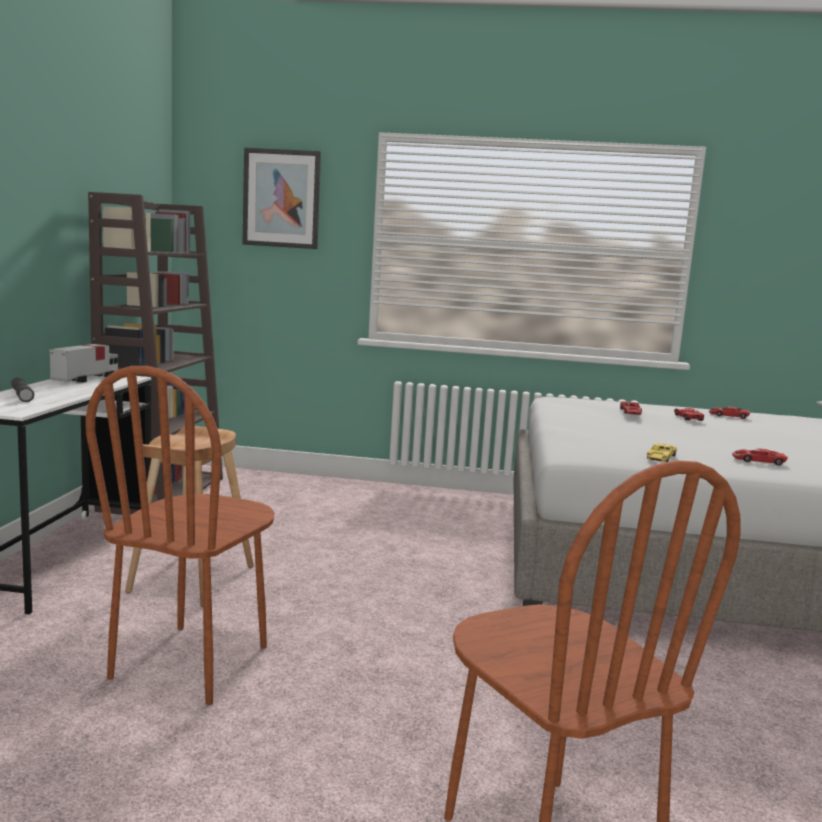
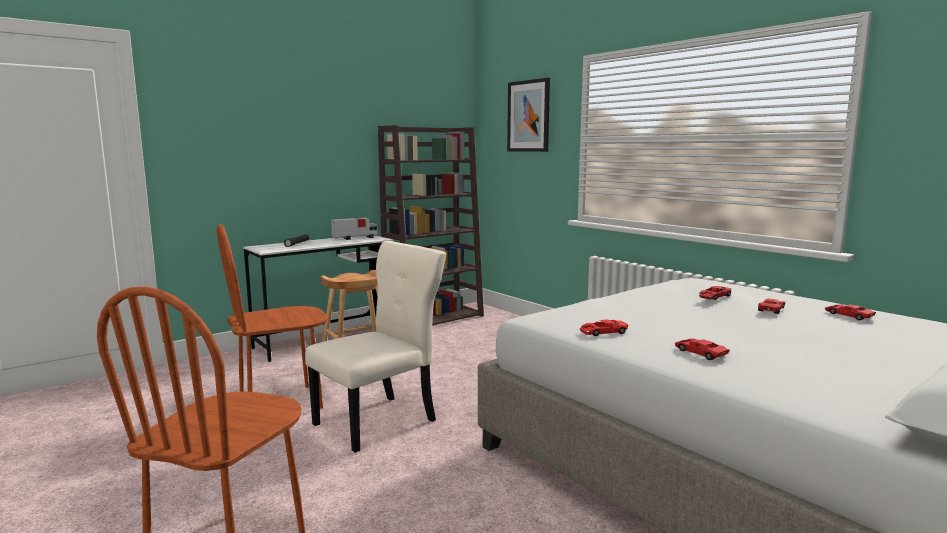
camera: 45 degrees right, 0 degrees up
(369, 636) = (379, 421): none -> beige chair
(660, 457) = (602, 332): yellow toy car -> red toy car

